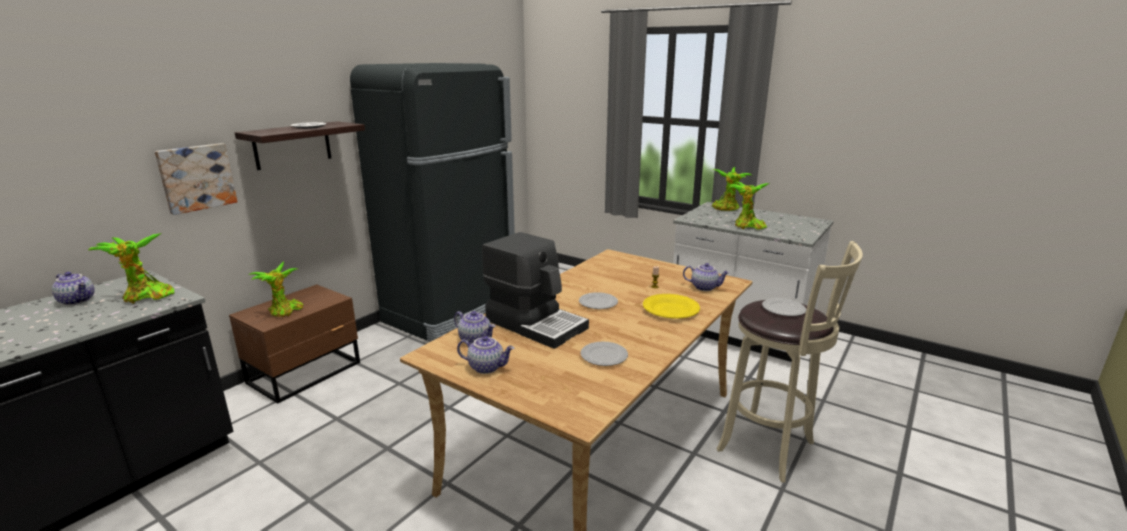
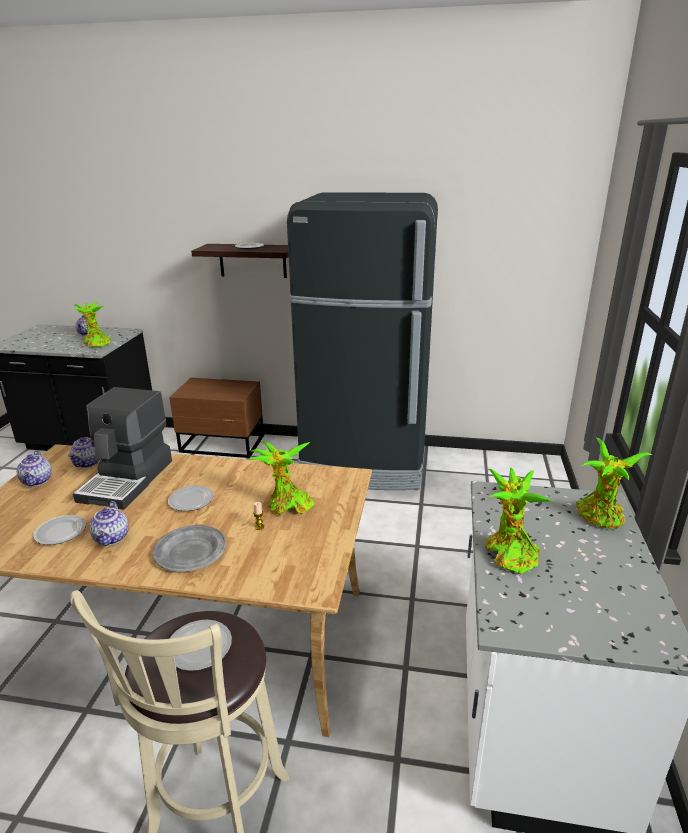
camera: 65 degrees right, 5 degrees up
(196, 177) = (179, 273): picture -> none
(284, 312) = (203, 390): potted plant -> potted plant (287, 506)
(670, 310) = (190, 552): yellow plate -> grey plate
(704, 287) = (278, 566): teapot -> teapot (112, 538)

